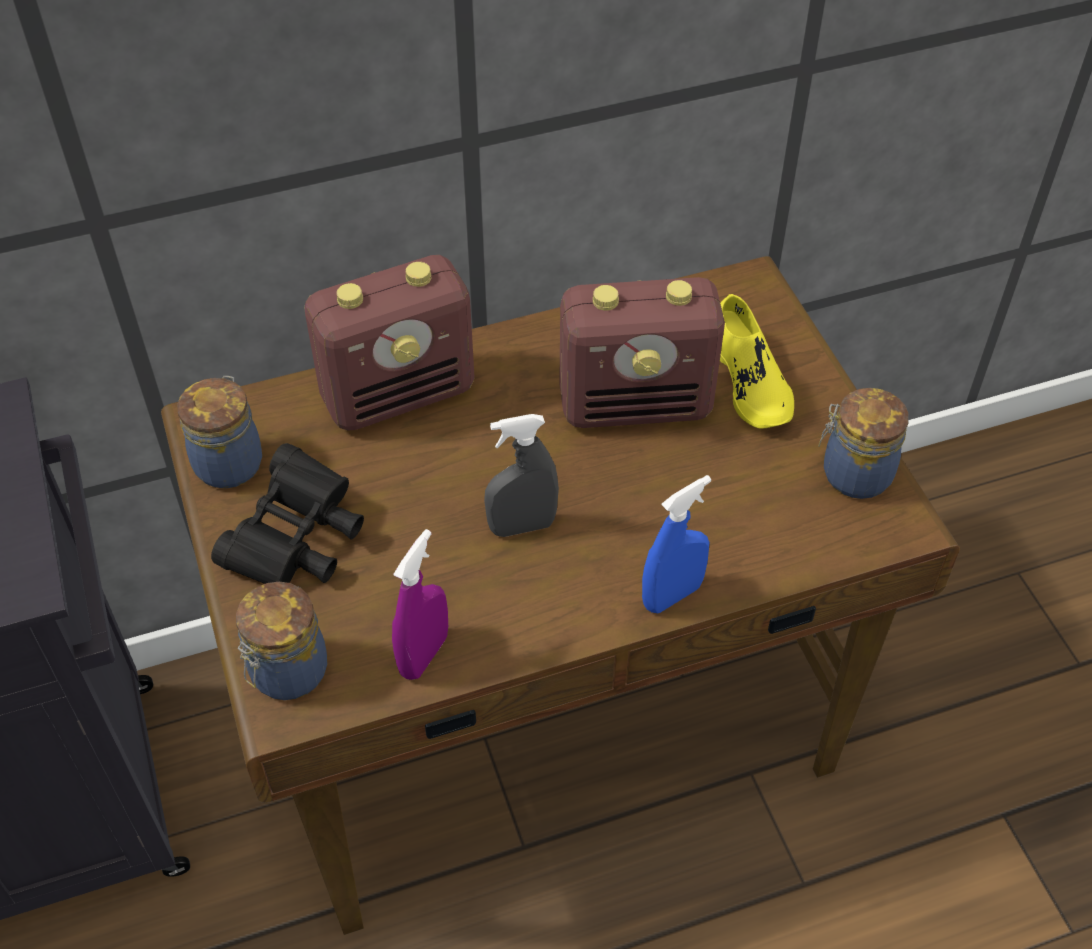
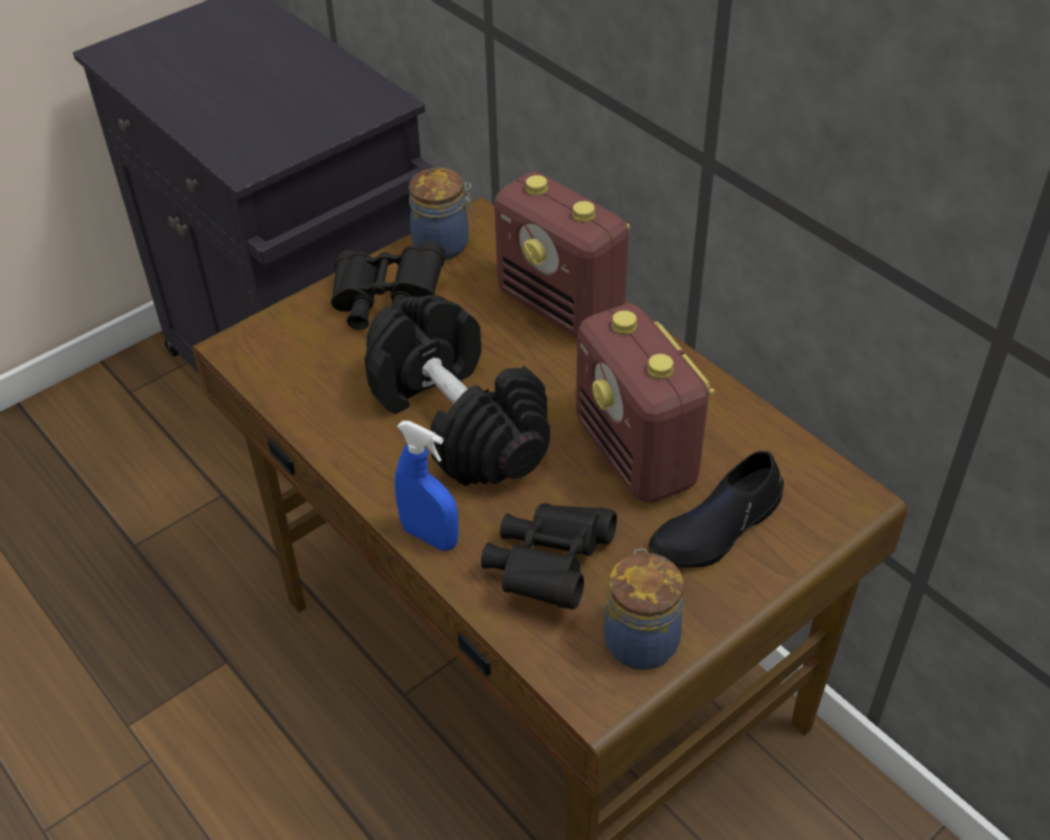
camera: 70 degrees right, 5 degrees down
(286, 673) = (267, 337): jar -> none
(424, 655) = (310, 403): purple spray bottle -> none
(522, 526) = (460, 420): grey spray bottle -> black dumbbell
(748, 513) = (548, 567): none -> black binoculars
(749, 380) = (716, 527): yellow shoe -> black shoe

